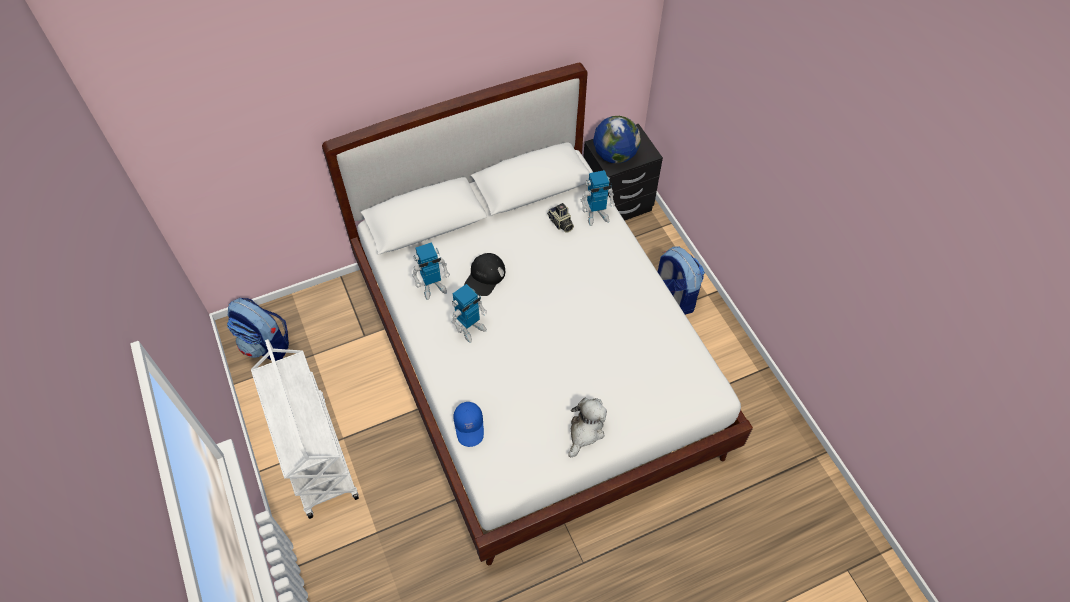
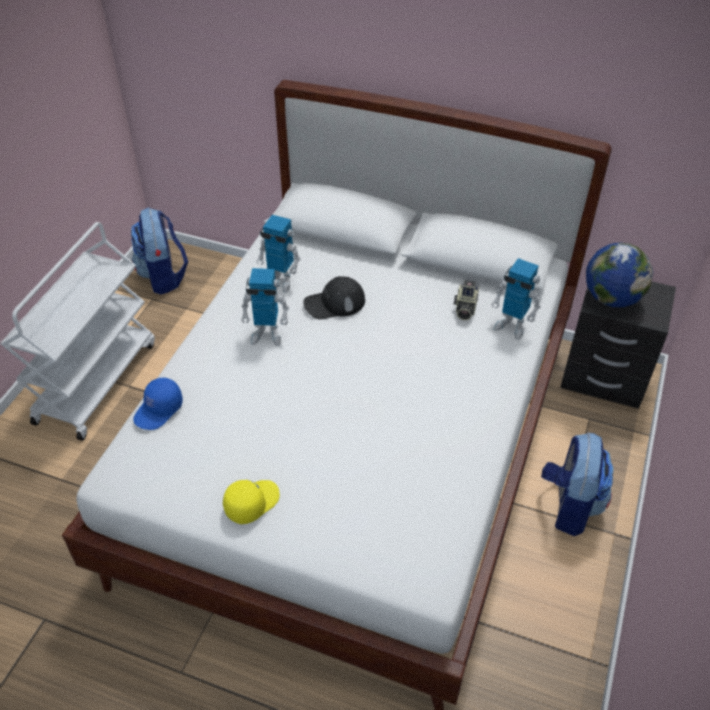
camera: 45 degrees right, 10 degrees down
(585, 431) = (251, 502): plush toy -> yellow cap

